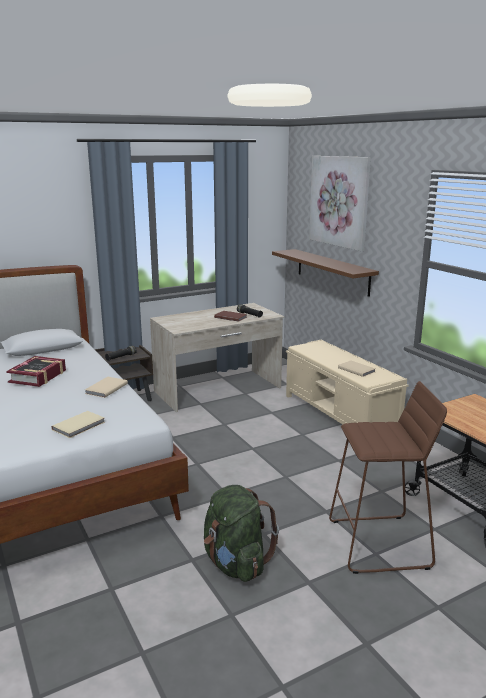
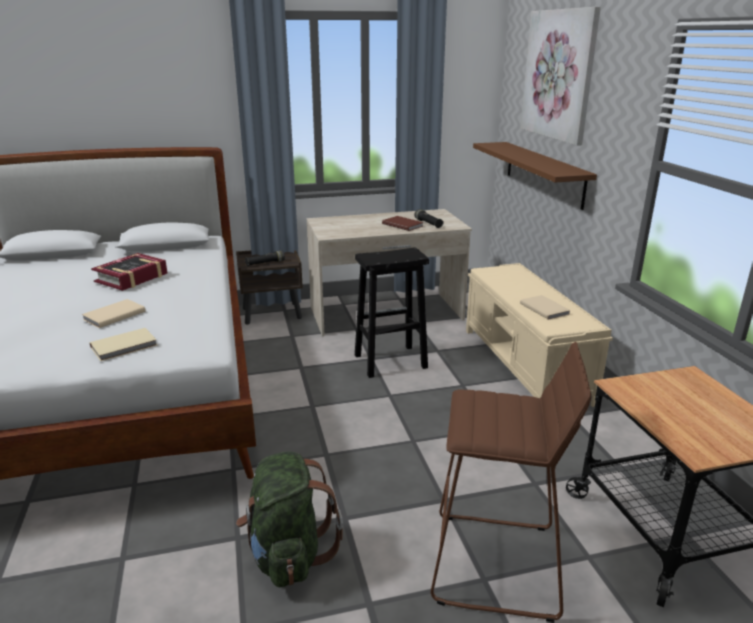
camera: 15 degrees right, 5 degrees up
(105, 388) = (192, 301): beige book -> beige book (113, 315)
(239, 424) = (389, 362): none -> black stool

